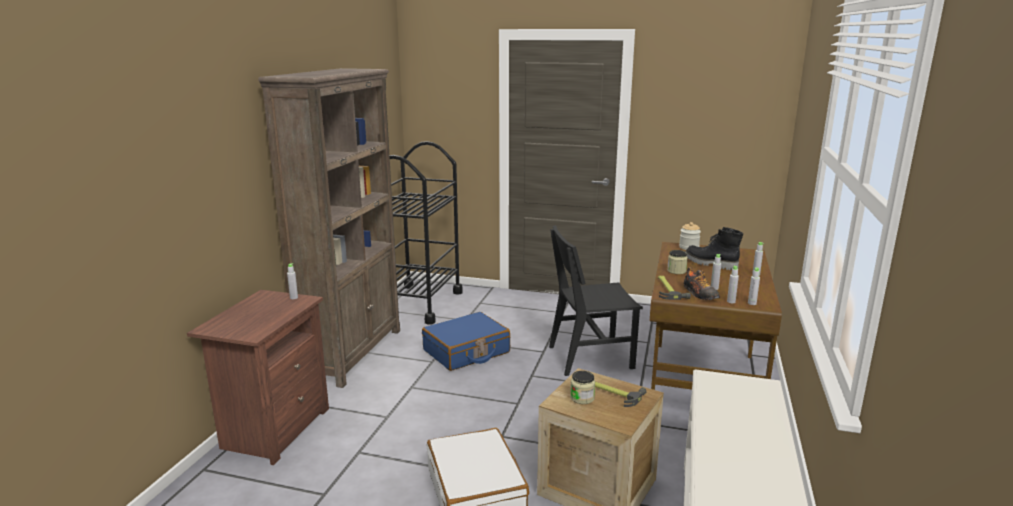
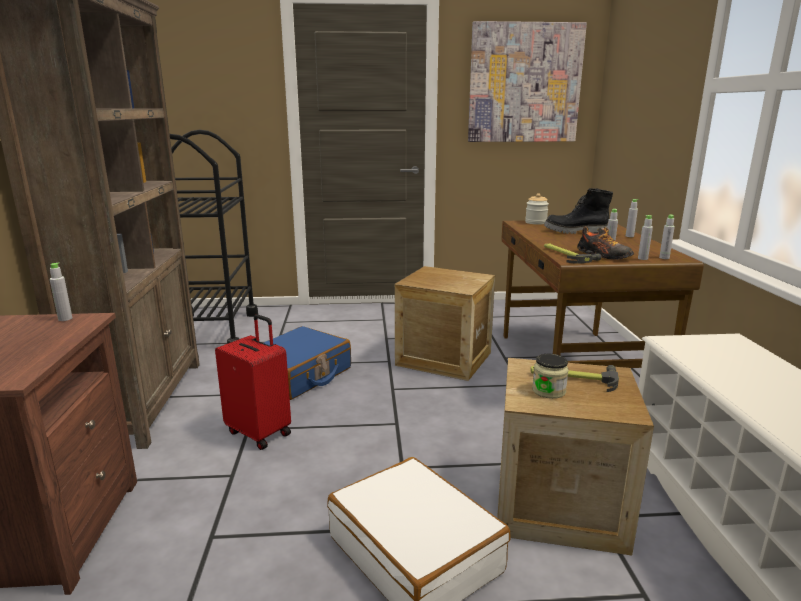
camera: 20 degrees left, 0 degrees up
(418, 391) = (260, 432): none -> red suitcase
(590, 357) = (444, 359): black chair -> crate
(676, 271) = (551, 240): jar -> none
(714, 110) = (524, 83): none -> picture

